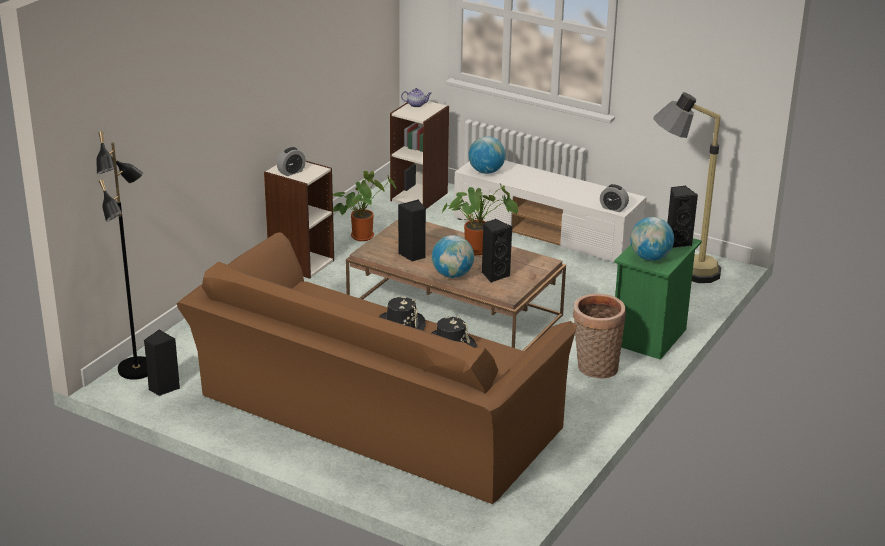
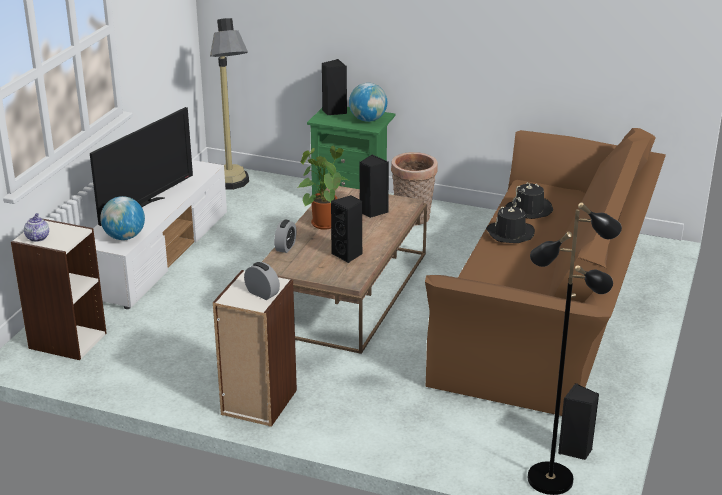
camera: 100 degrees left, 0 degrees up
(363, 235) = (178, 367): potted plant -> none
(452, 275) = (381, 231): globe -> none
(544, 181) = (146, 205): none -> television
(613, 208) = (206, 170): alarm clock -> alarm clock (285, 247)

